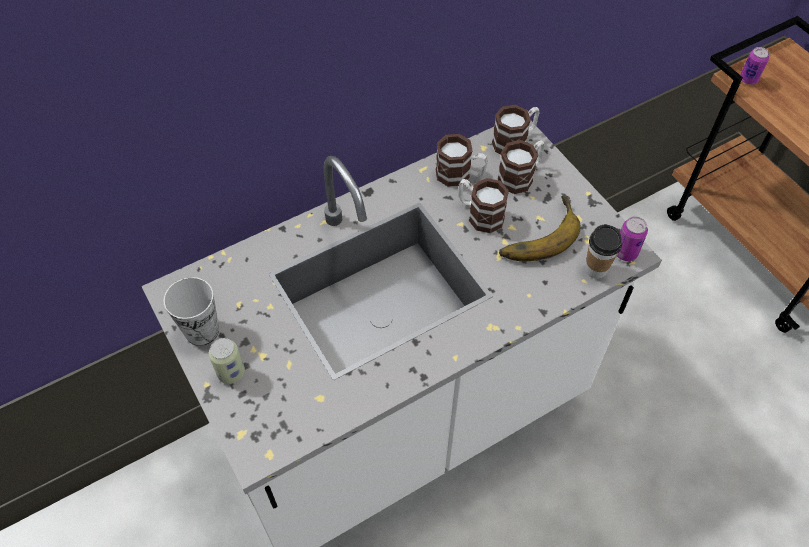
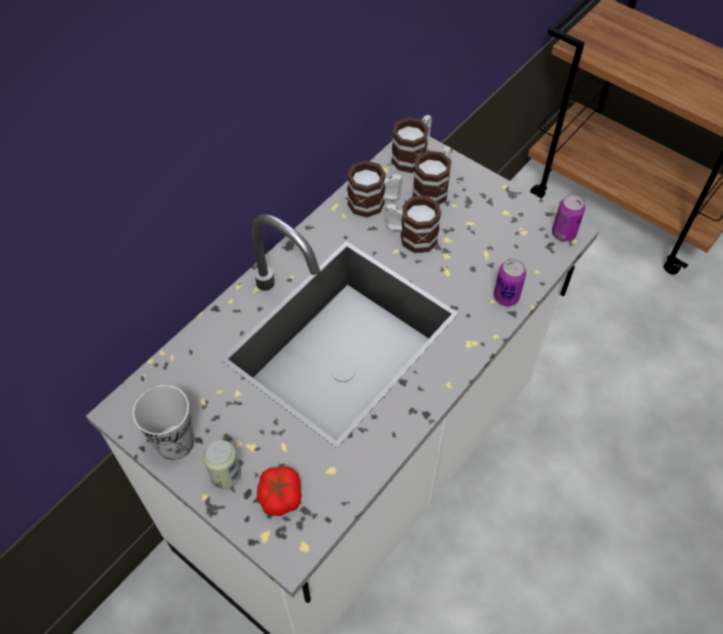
camera: 20 degrees left, 0 degrees up
(268, 405) = (280, 496): none -> tomato
(536, 233) = (472, 239): banana -> none
(596, 269) = (543, 257): cup -> none
(748, 79) = (586, 44): can -> can (506, 297)

